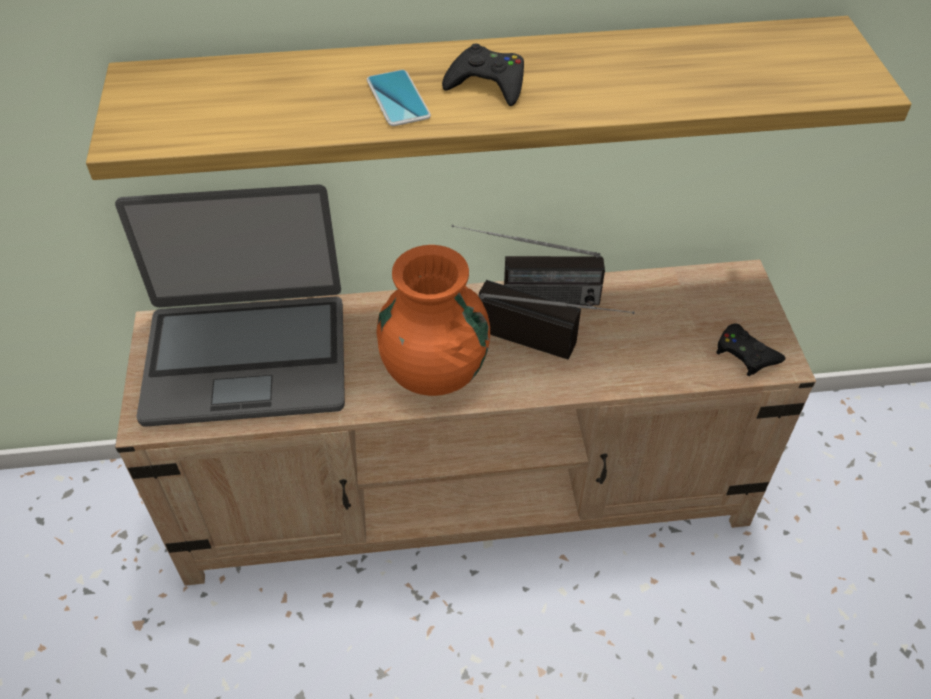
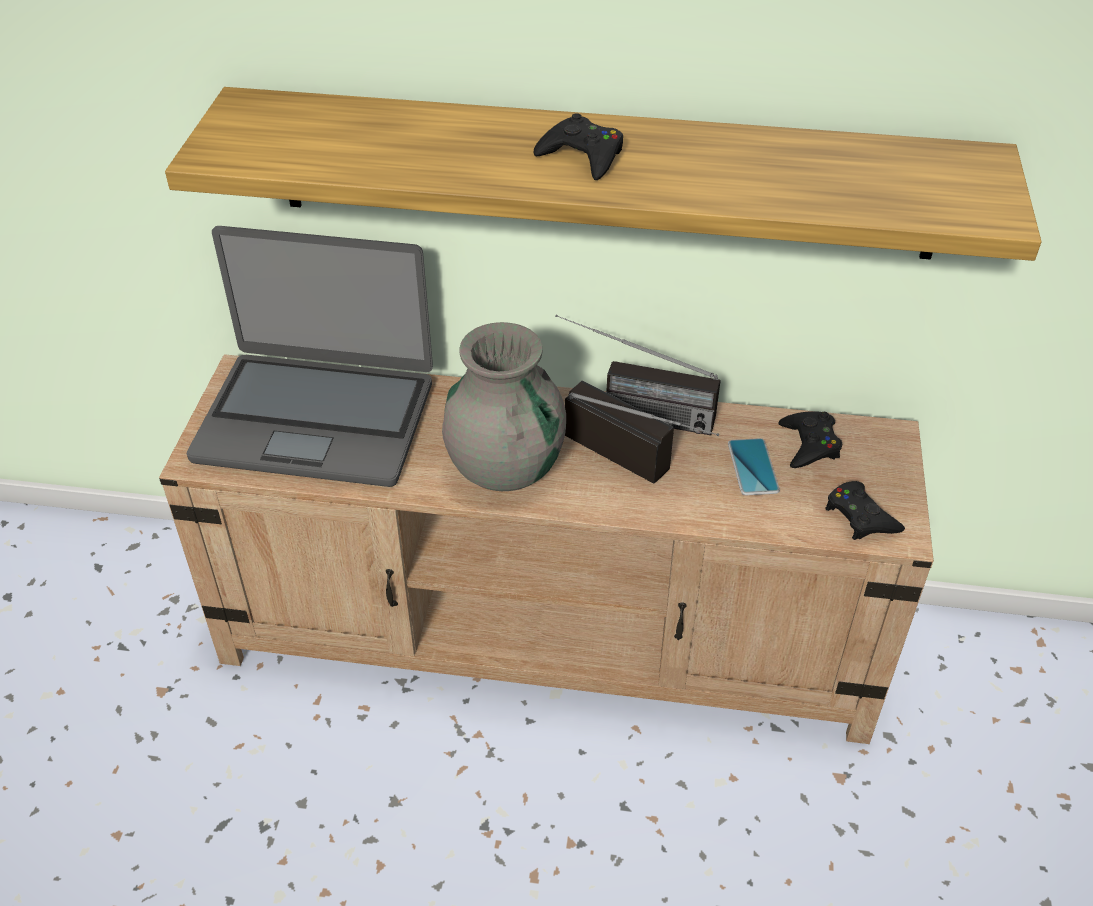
camera: 15 degrees right, 5 degrees down
(398, 99) = (484, 157): phone -> phone (752, 467)
(434, 369) = (505, 466): orange vase -> grey vase
(682, 297) = (809, 445): none -> black game controller

